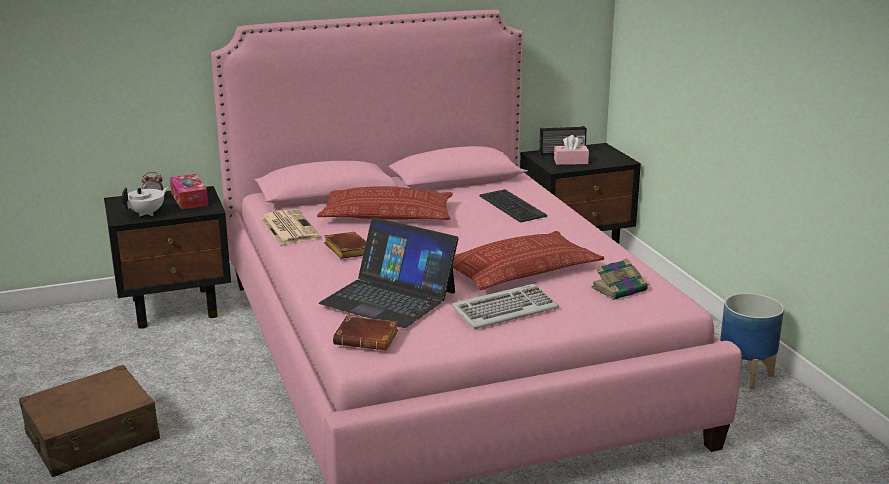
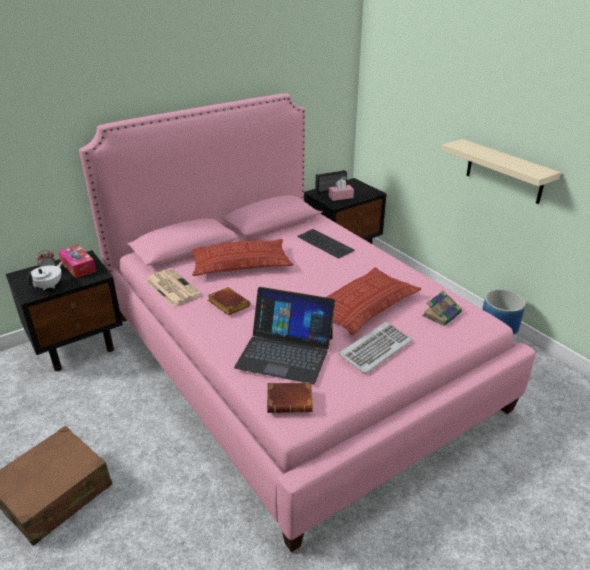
camera: 15 degrees left, 10 degrees up
(766, 122) = (504, 171): none -> beige shelf

